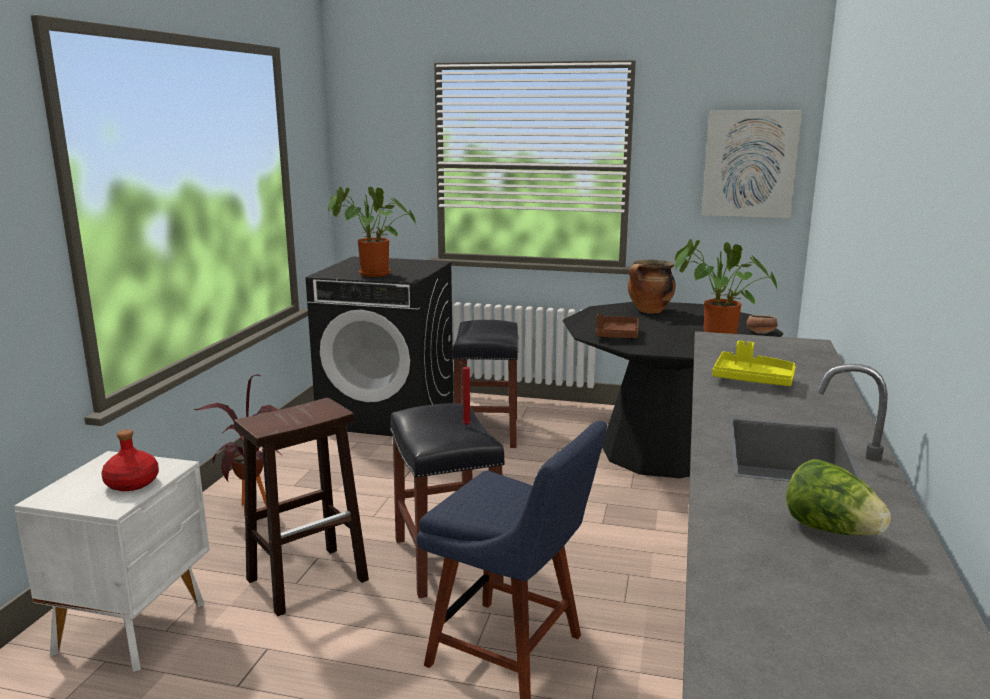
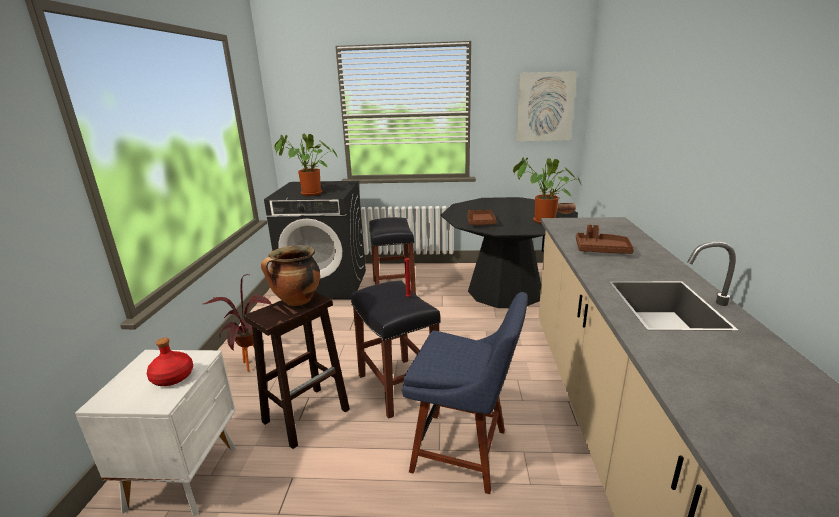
camera: 10 degrees left, 5 degrees up
(649, 311) = (491, 204): cooking pot -> cooking pot (297, 301)
(752, 379) = (601, 250): yellow tray -> brown tray
(831, 530) = (746, 370): lettuce -> none

